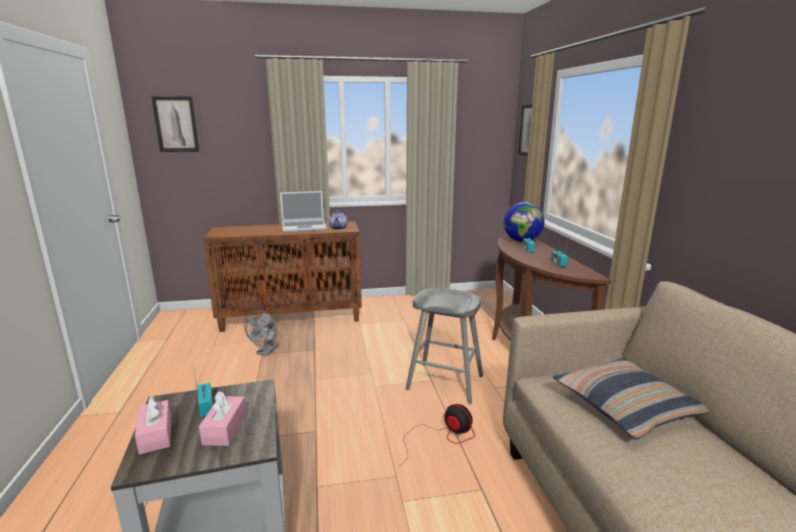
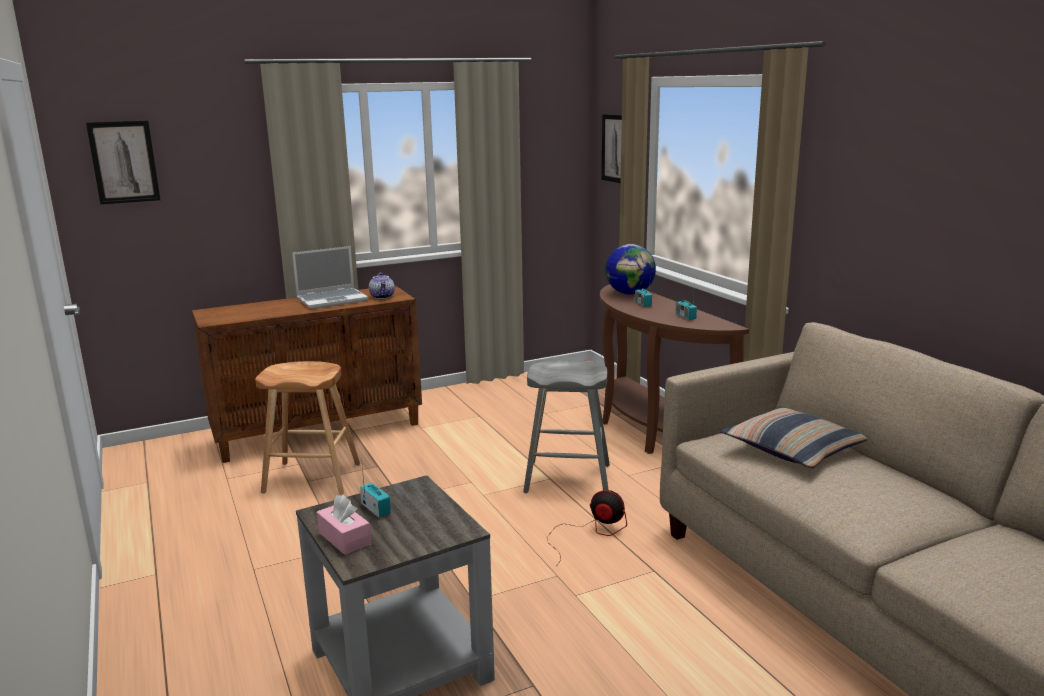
camera: 15 degrees left, 0 degrees up
(225, 429) = (415, 522): pink tissue box -> none
(265, 352) = (311, 478): grey fan -> brown stool

